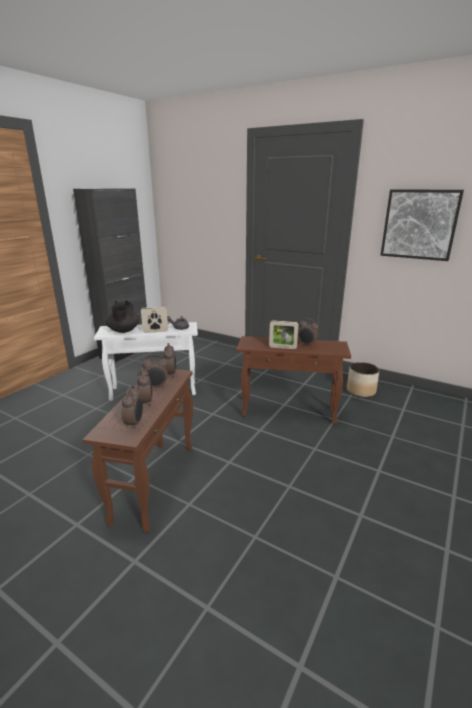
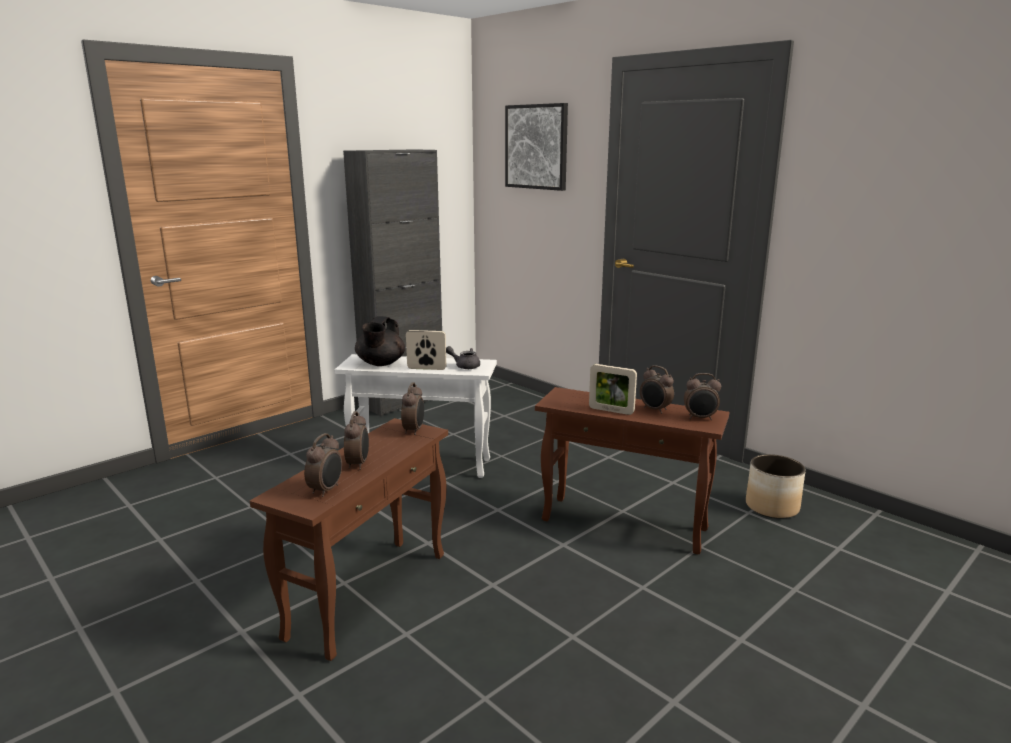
camera: 15 degrees right, 5 degrees down
(156, 387) = (383, 446): alarm clock -> alarm clock (700, 418)
(419, 224) = (888, 217): picture -> picture (536, 147)

